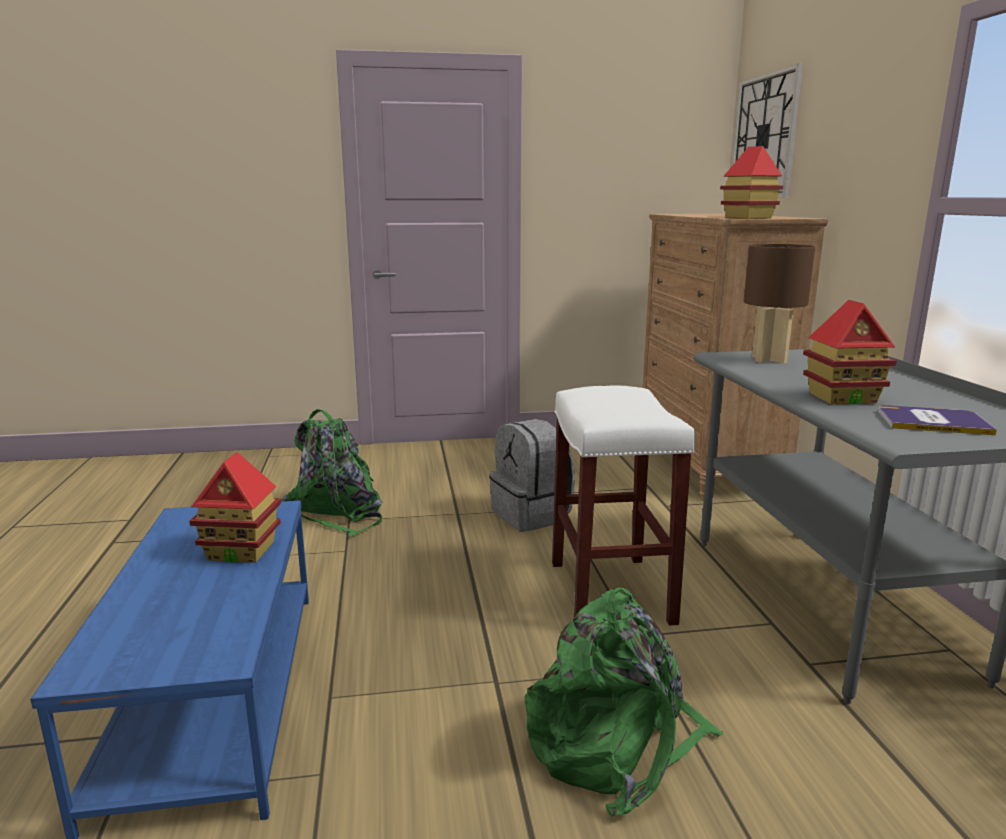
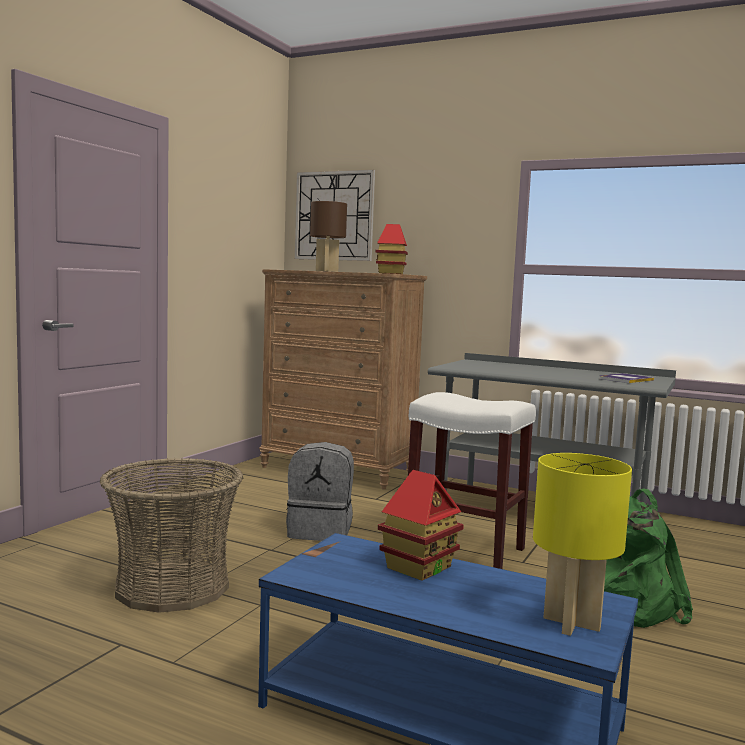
camera: 55 degrees left, 10 degrees down
(147, 651) = (571, 622): none -> yellow table lamp
(338, 512) = (172, 587): green backpack -> basket
(769, 360) = (473, 366): brown table lamp -> brown table lamp (327, 271)
(842, 398) = (569, 376): toy house -> none

